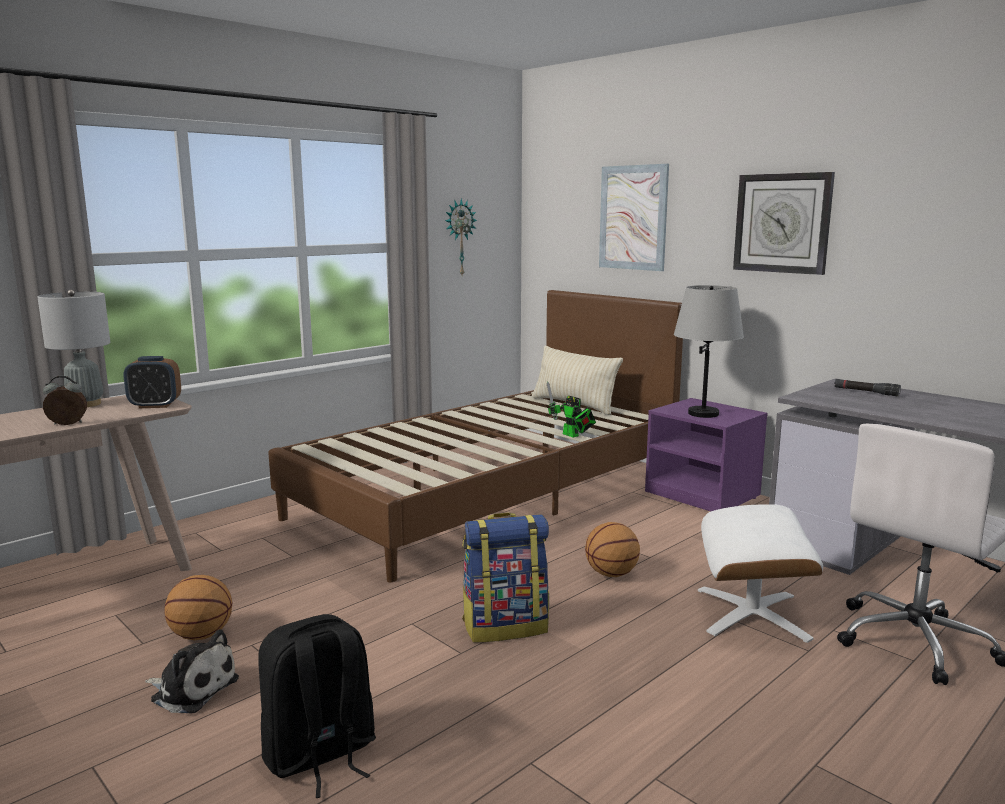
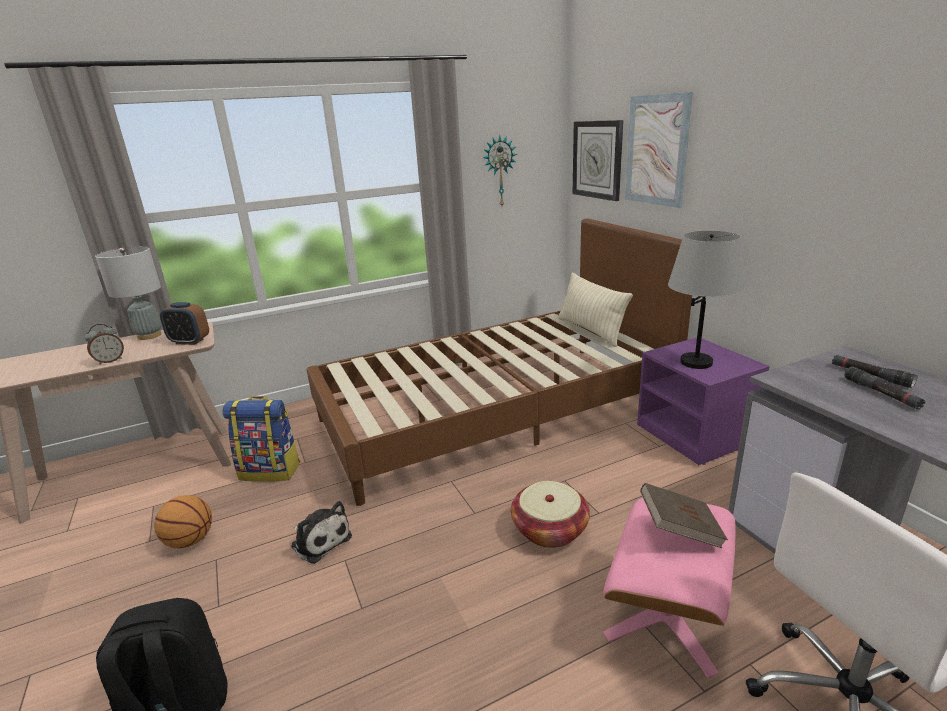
camera: 20 degrees right, 10 degrees up
(67, 424) = (110, 361): alarm clock -> alarm clock turned 135 degrees clockwise
(192, 689) = (146, 602): plush toy -> plush toy (320, 540)
(505, 626) = (418, 581): backpack -> backpack (271, 470)
(572, 435) = (563, 372): toy robot -> none
(611, 574) = (550, 529): basketball -> basket
(752, 614) = (666, 617): white ottoman -> pink ottoman
(760, 518) = (680, 529): none -> brown book
(782, 223) = (806, 162): wall clock -> wall clock (597, 159)
(880, 400) = (881, 394): none -> black flashlight

